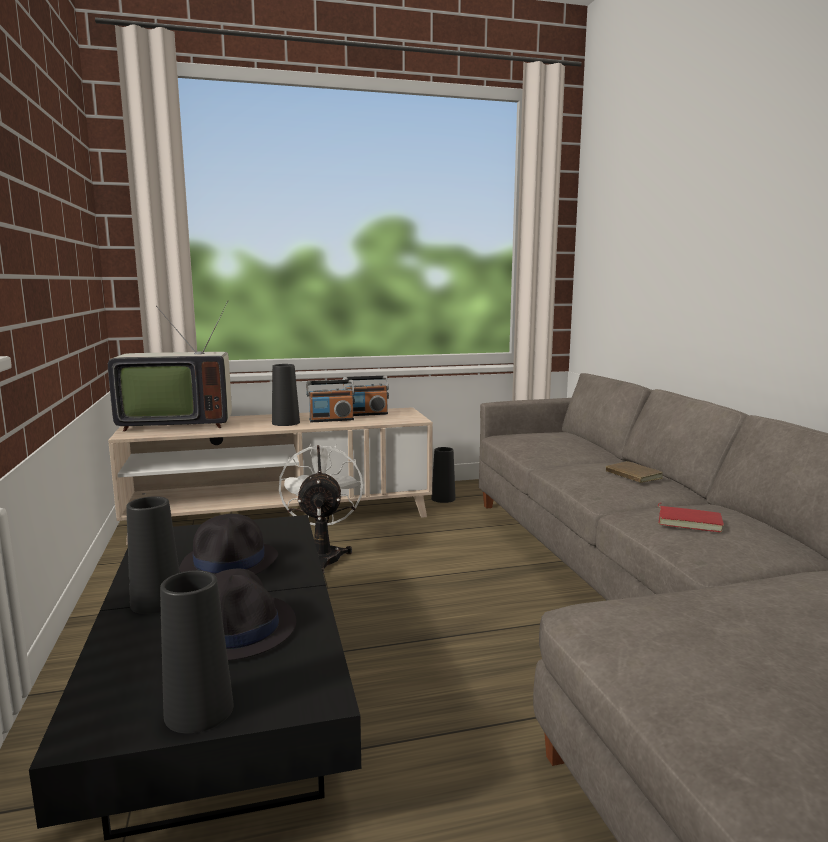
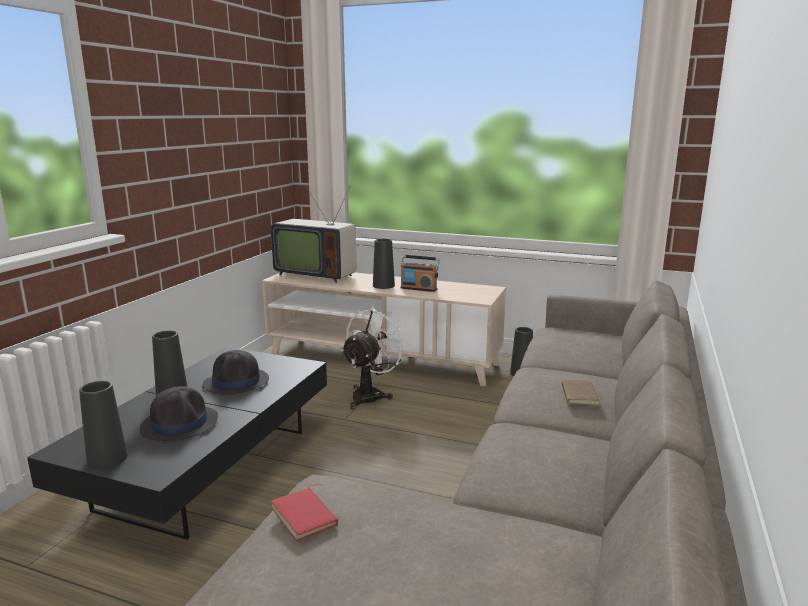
camera: 35 degrees right, 5 degrees up
(366, 414) = (454, 287): radio -> none
(689, 521) = (530, 449): red book -> red book (306, 516)

